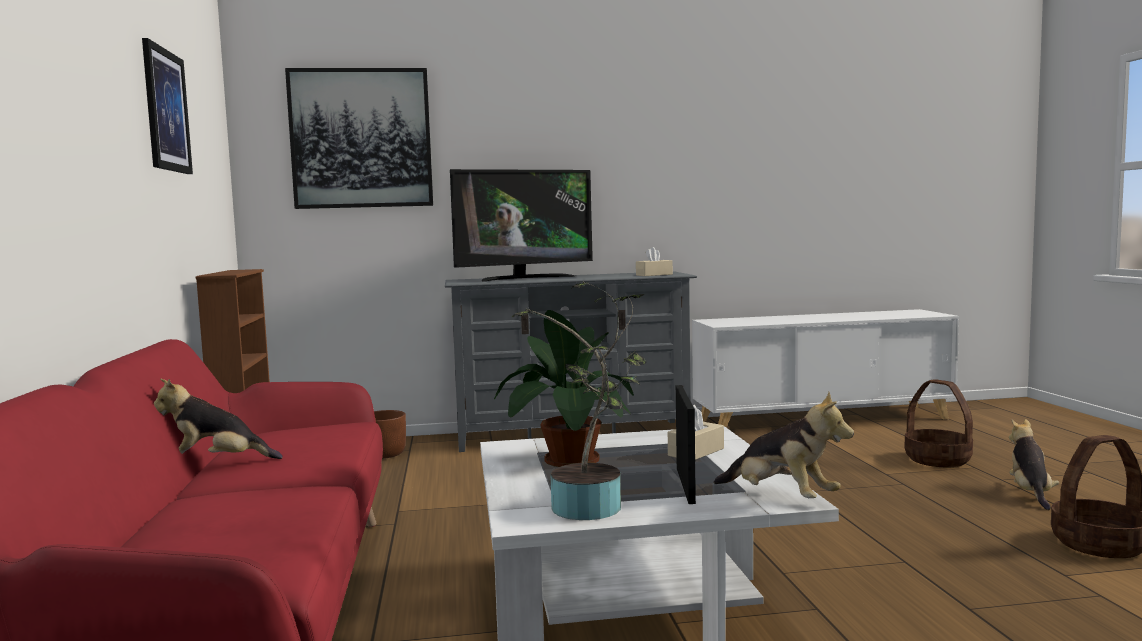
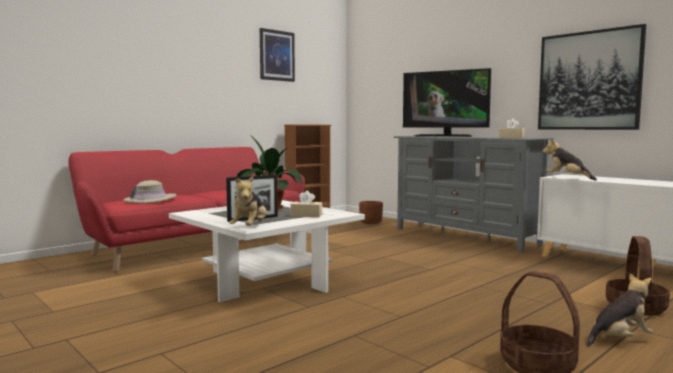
camera: 55 degrees right, 0 degrees up
(216, 463) = (215, 189): plush toy -> plush toy (567, 178)
(243, 533) = (150, 200): none -> beige hat
(361, 138) = (391, 59): picture -> picture (588, 81)
(592, 509) = (207, 215): potted plant -> none

